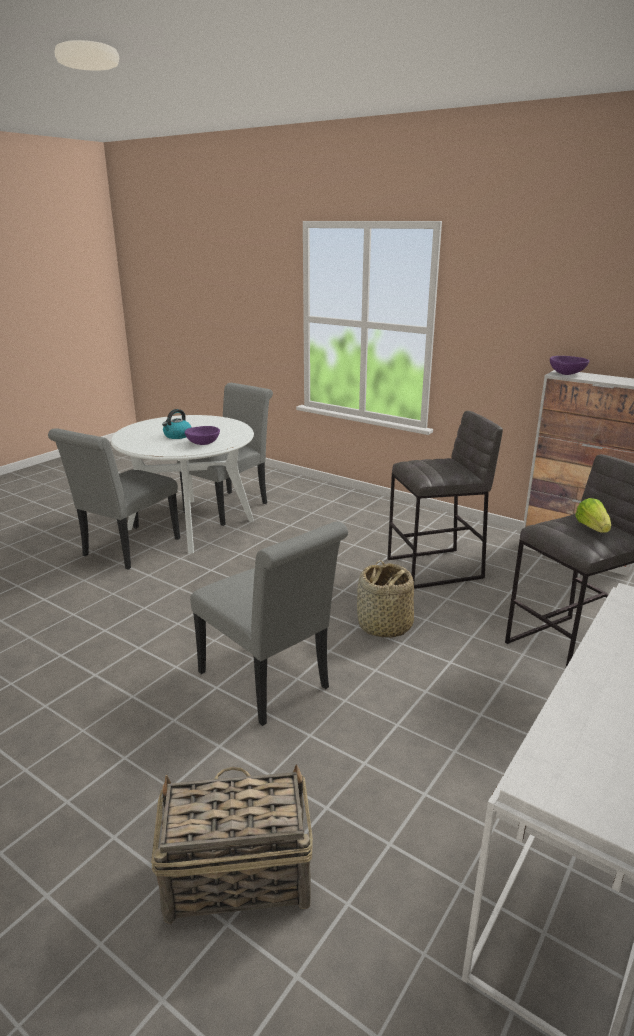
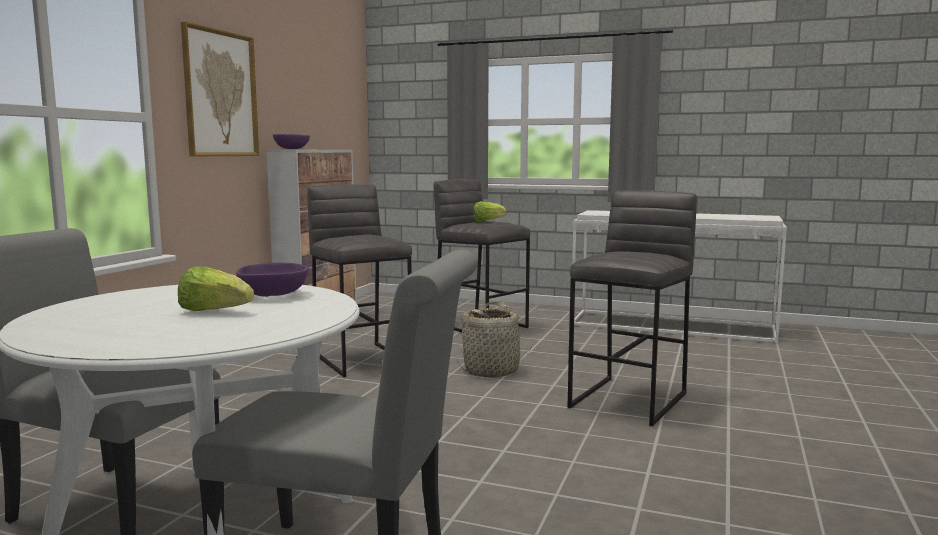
camera: 105 degrees left, 15 degrees down
(177, 436) = (214, 311): kettle -> lettuce
(235, 876) = (816, 385): basket -> none
(269, 684) = (630, 400): grey chair -> grey stool
(509, 313) = (220, 94): none -> picture

